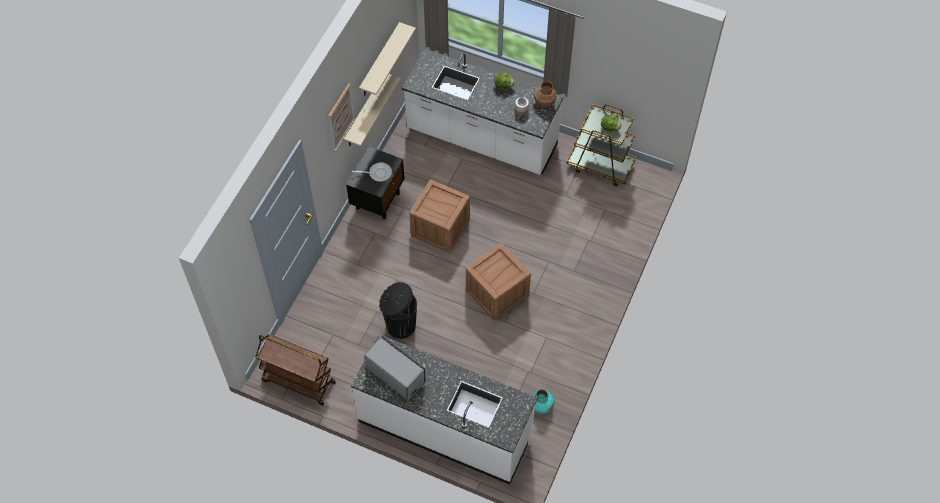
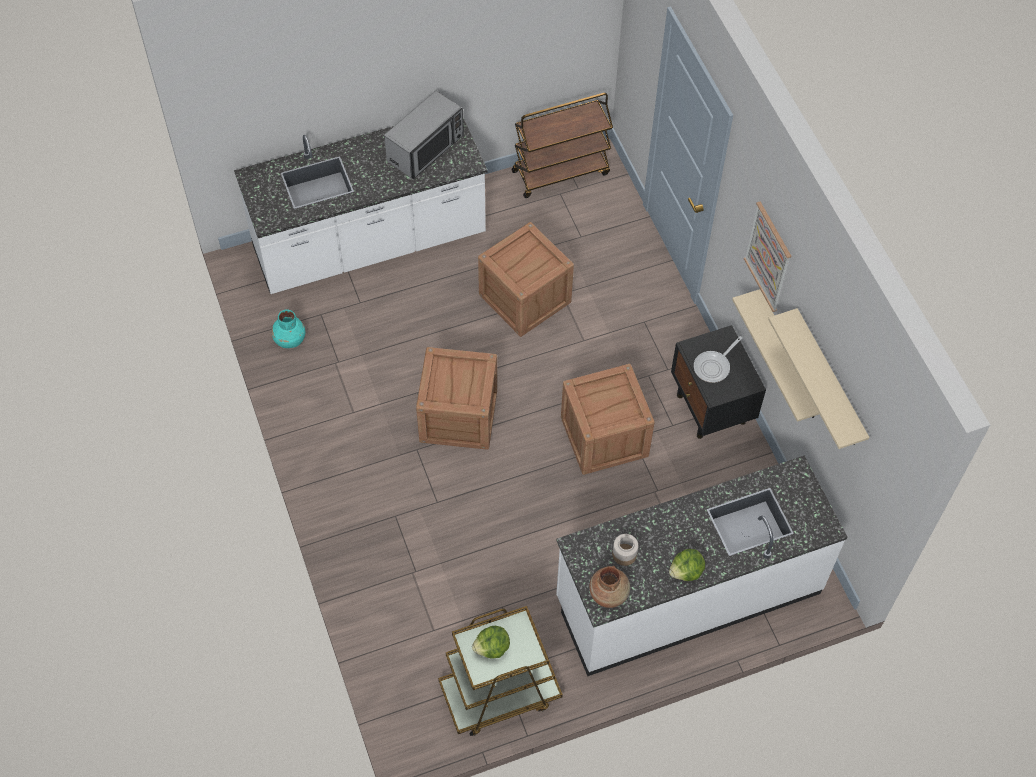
camera: 135 degrees right, 0 degrees up
(396, 374) = (426, 148): microwave -> microwave turned 45 degrees counterclockwise
(400, 325) = (525, 298): black trash can -> crate

